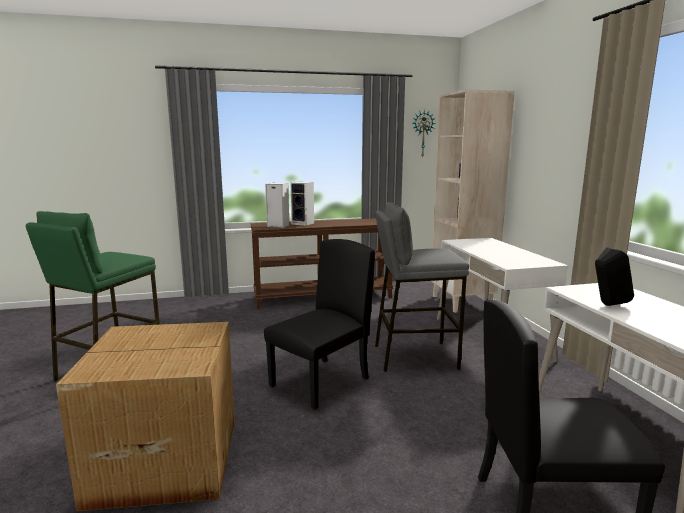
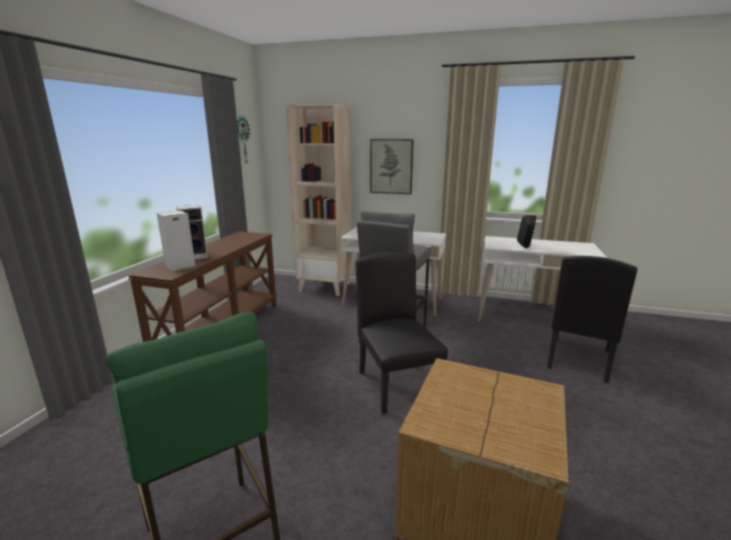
camera: 60 degrees left, 5 degrees up
(543, 165) = (391, 166): none -> picture

